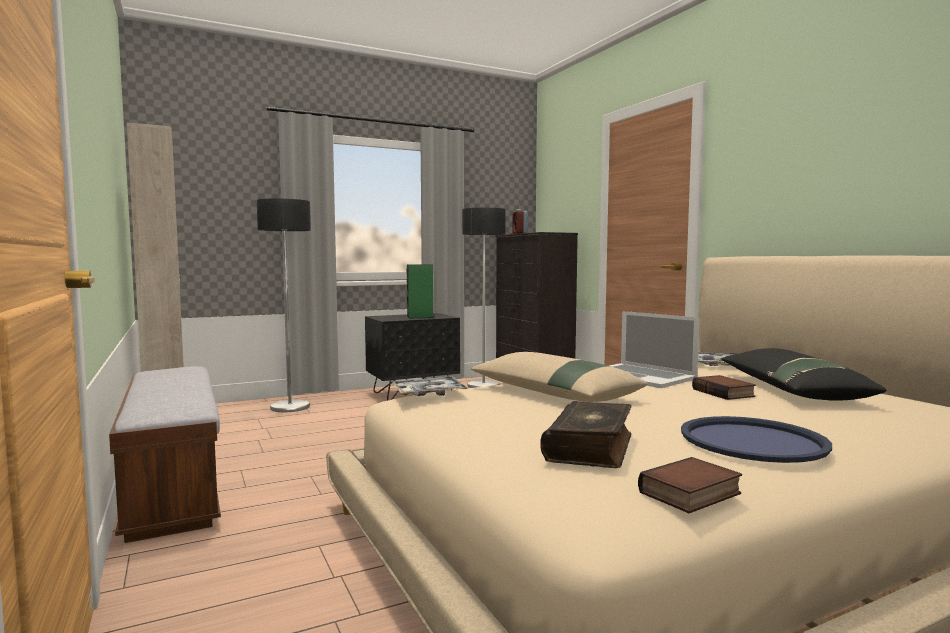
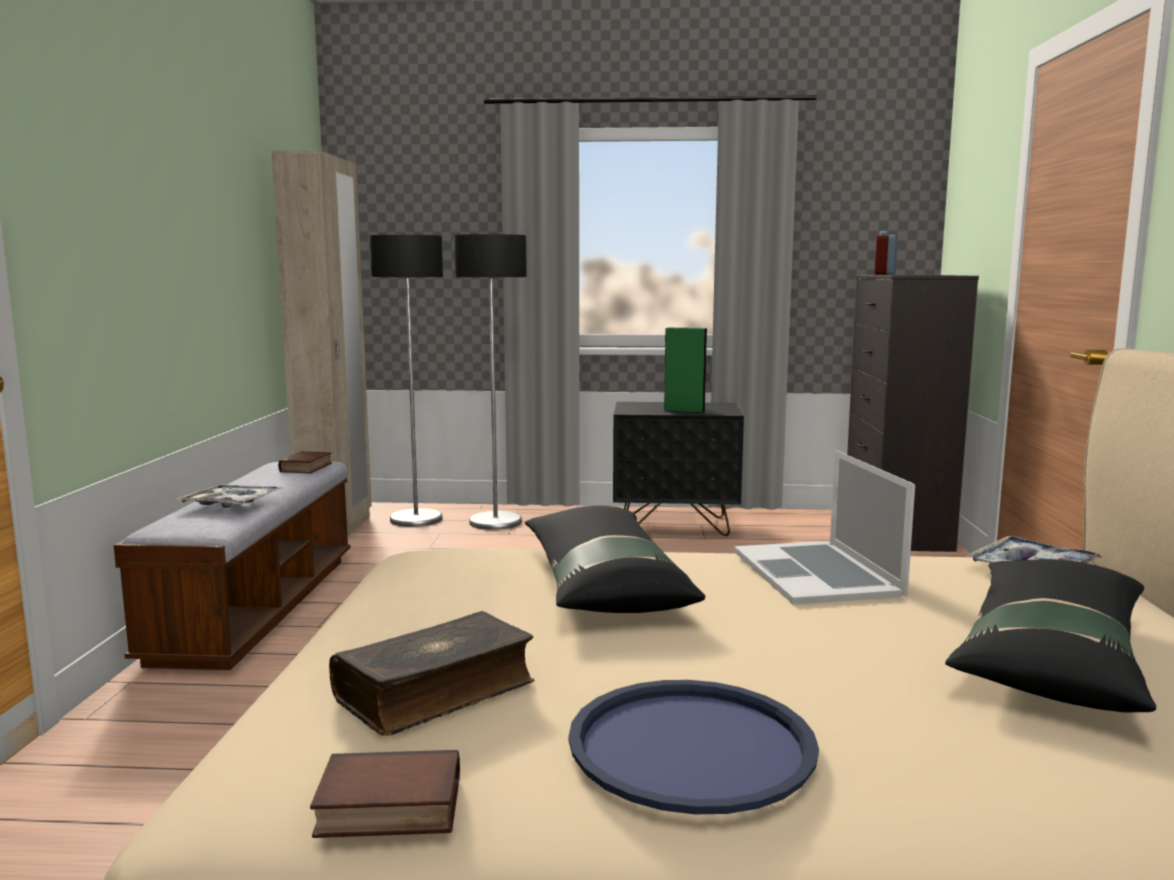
camera: 30 degrees right, 5 degrees up
(429, 394) = (448, 552): tray -> tray (231, 504)
(484, 385) = (800, 526): floor lamp -> floor lamp (416, 519)
(553, 393) = (602, 582): beige pillow -> black pillow
(724, 393) = (885, 637): book -> book (307, 468)

